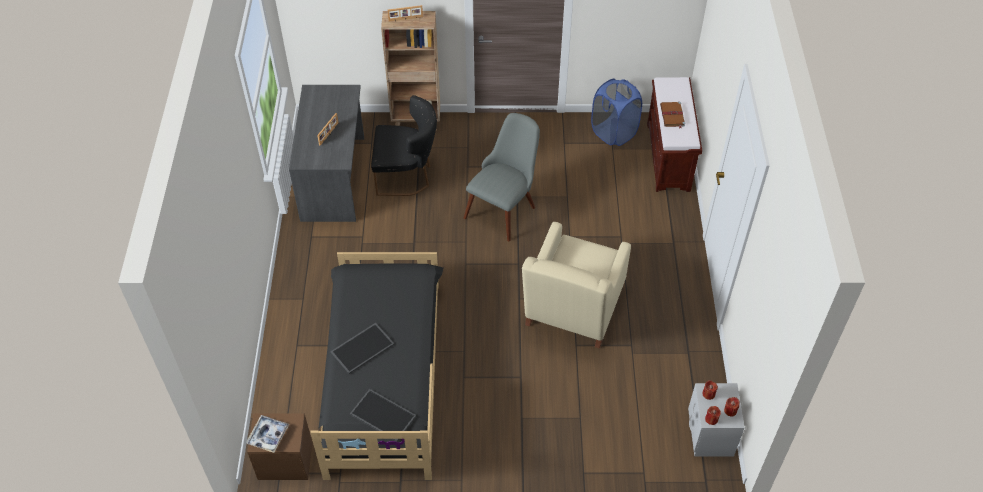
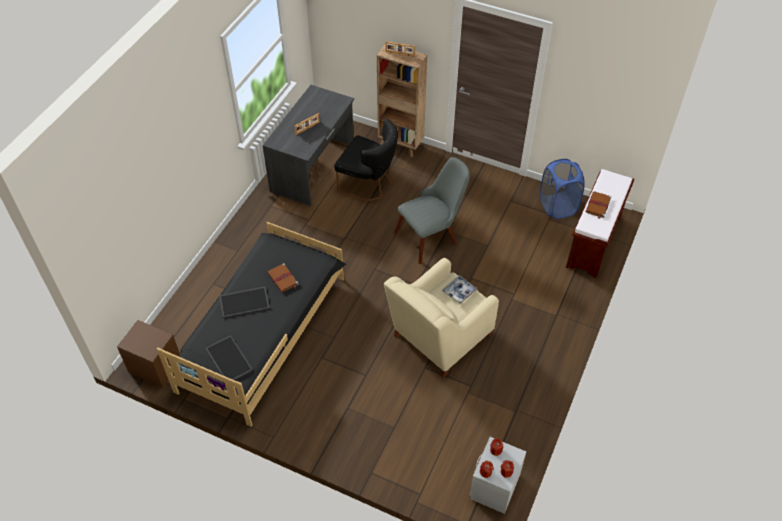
camera: 25 degrees right, 0 degrees up
(268, 436) = (138, 340): tray -> tray (459, 291)
(390, 307) = (283, 279): none -> brown book

